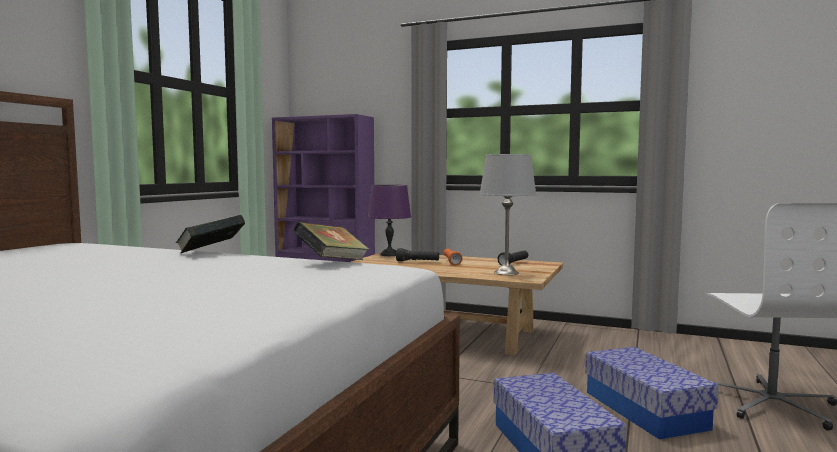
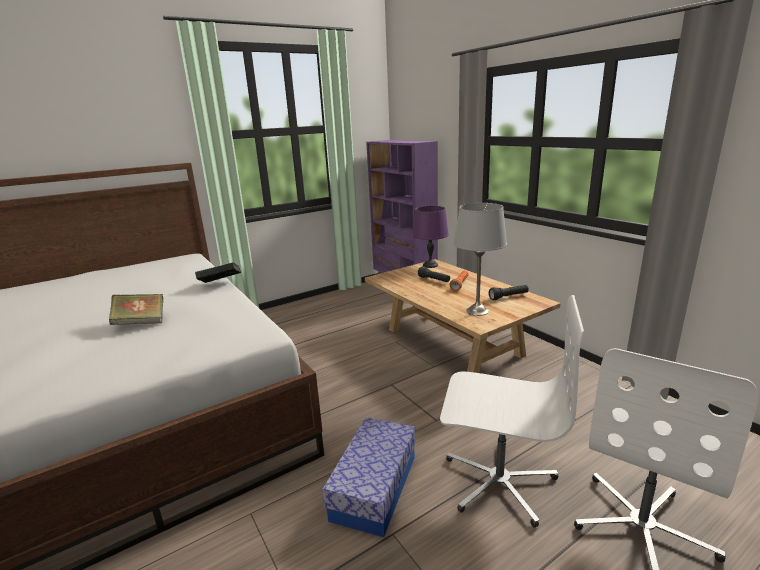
camera: 35 degrees right, 15 degrees up
(332, 262) = (244, 316): book -> book (141, 322)
(645, 410) = (498, 480): storage box -> white office chair

